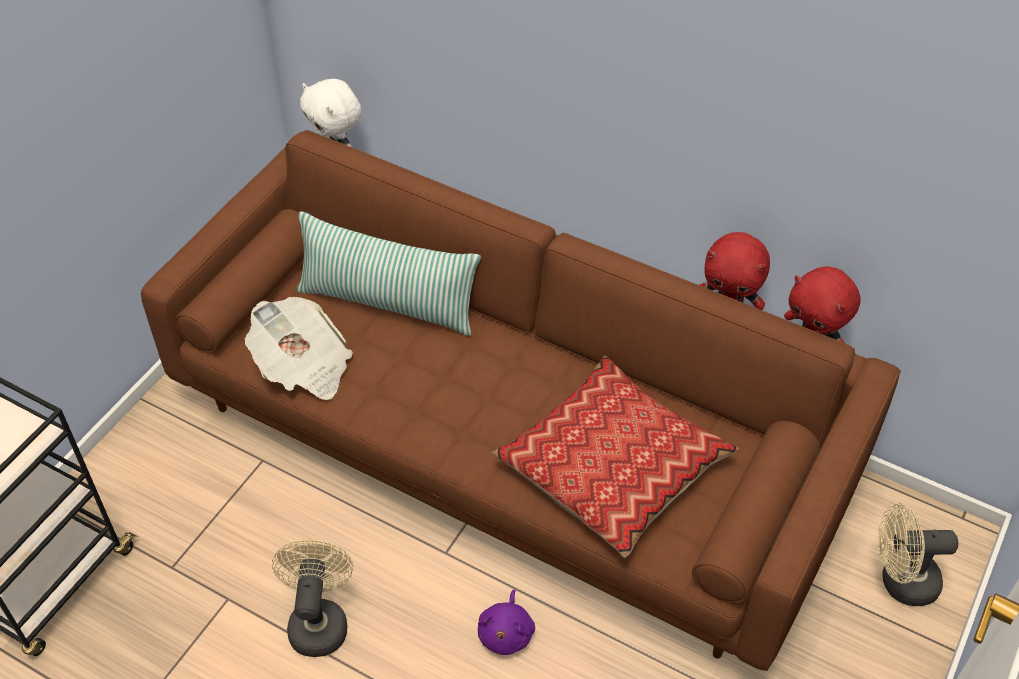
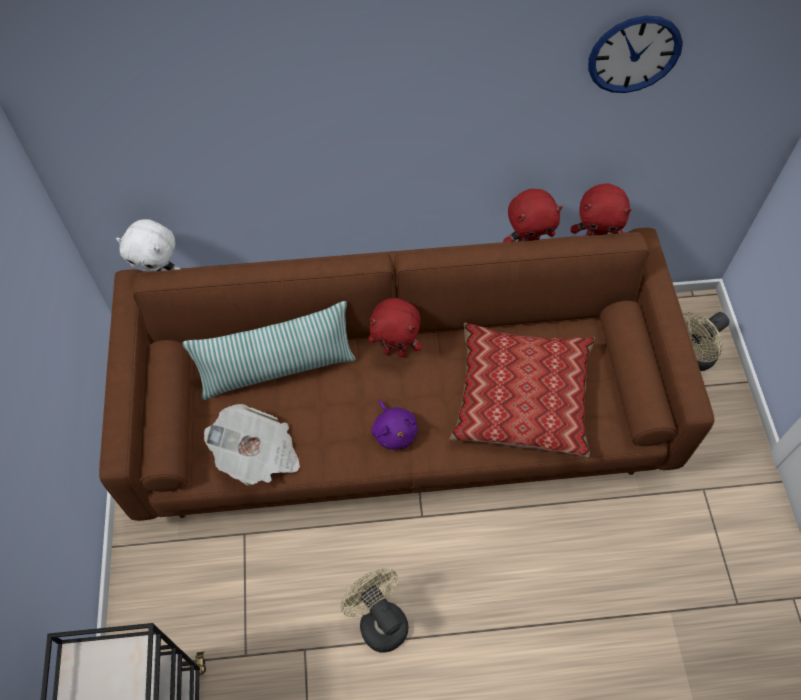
camera: 35 degrees left, 10 degrees up
(506, 633) = (502, 544): purple plush toy -> purple plush toy (394, 431)
(518, 350) = (395, 351): none -> red plush toy
(883, 100) = (634, 54): none -> wall clock

